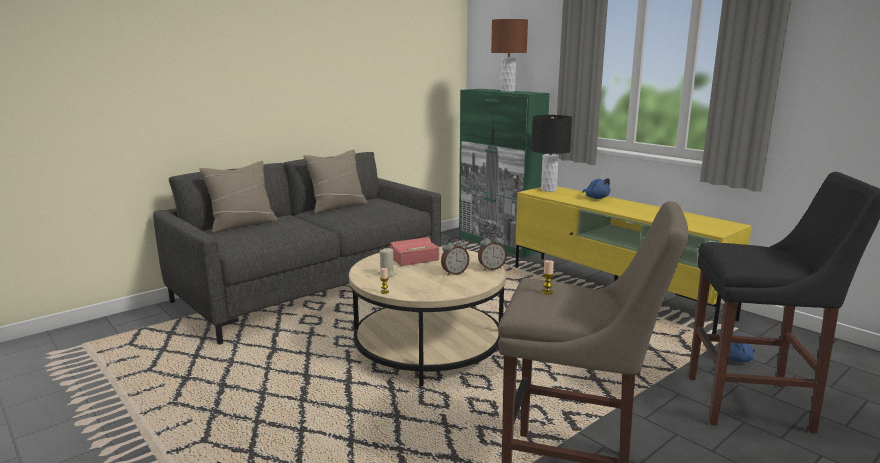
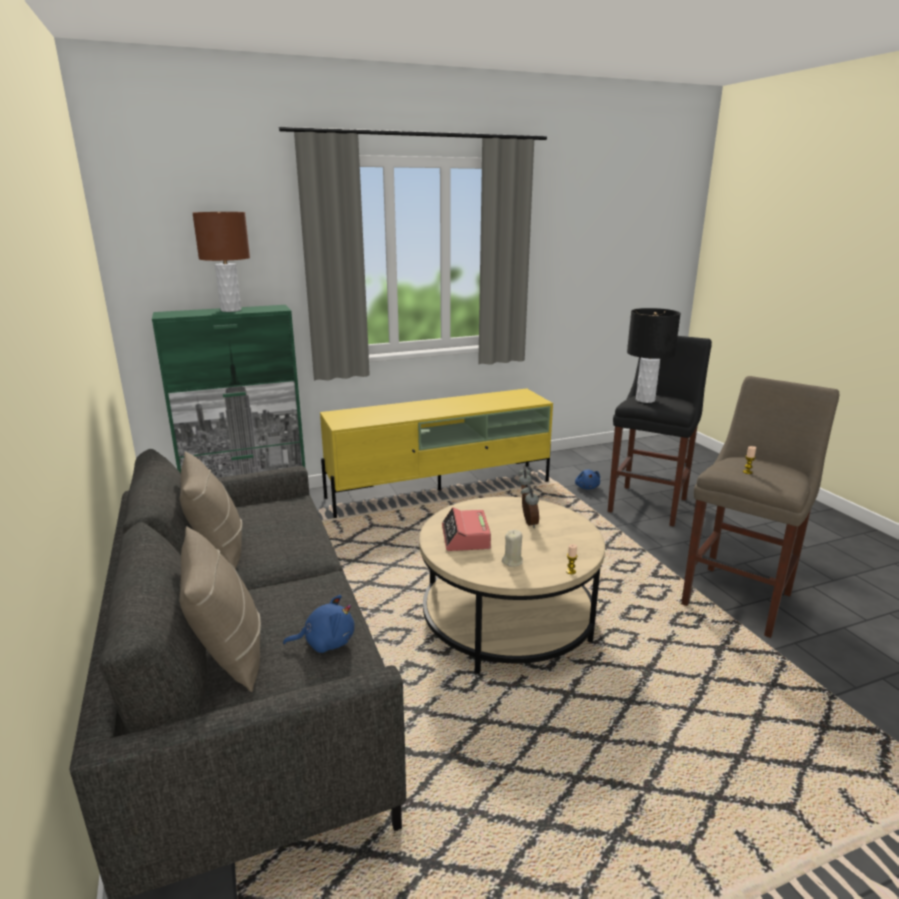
camera: 70 degrees left, 5 degrees up
(549, 190) = (342, 417): black table lamp -> black table lamp (645, 400)
(596, 198) = (398, 408): blue plush toy -> blue plush toy (326, 642)

